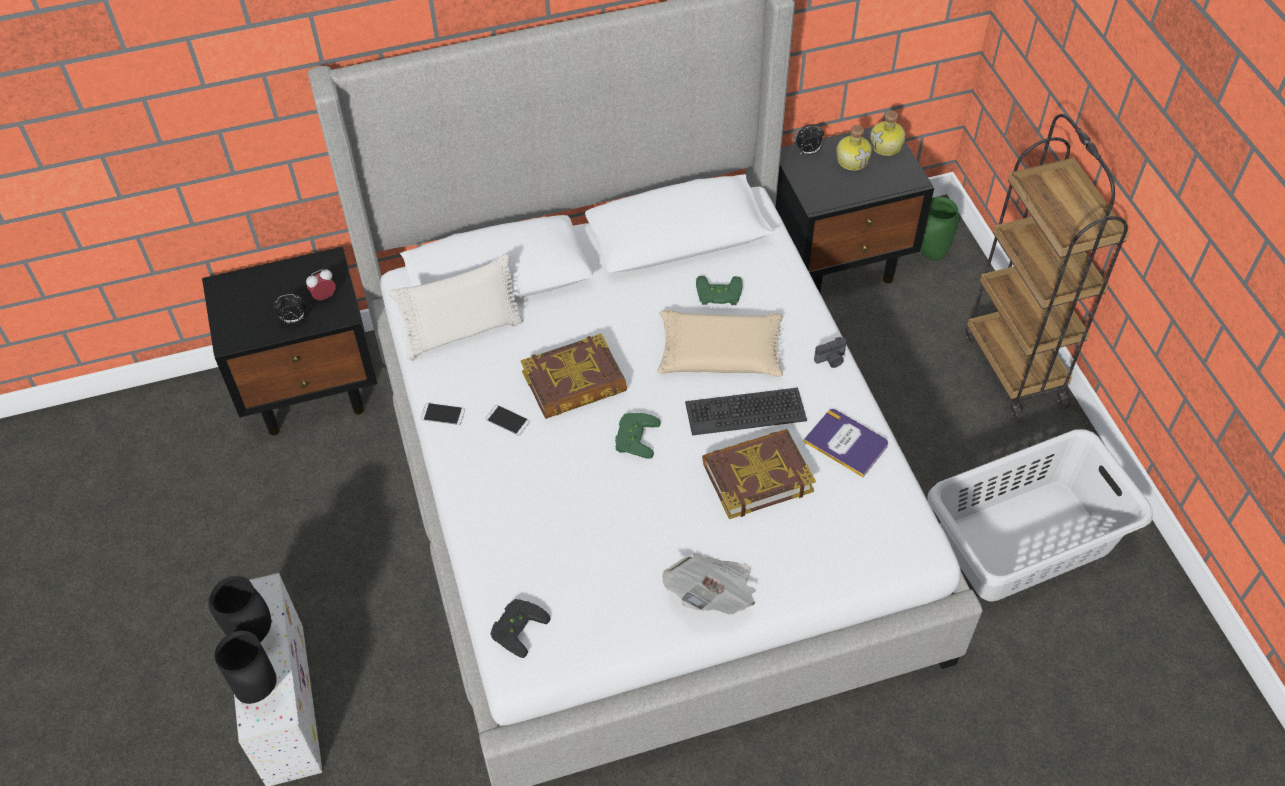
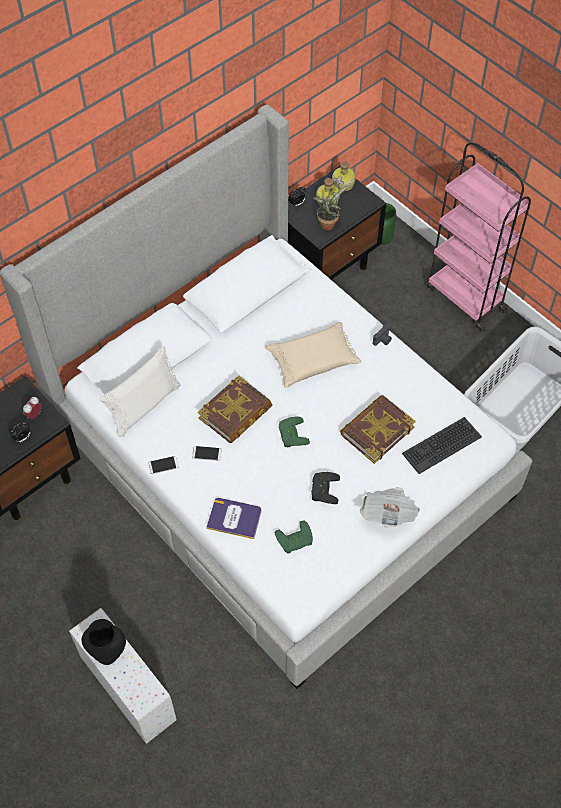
camera: 25 degrees left, 5 degrees up
(260, 690) = (133, 684): black vase -> none
(516, 627) = (285, 580): black game controller -> black game controller (322, 489)
(718, 295) = (293, 322): green game controller -> green game controller (295, 540)
(745, 411) = (349, 392): keyboard -> keyboard (441, 445)
(837, 188) = (328, 223): none -> potted plant
(846, 443) = (417, 390): book -> book (234, 518)
(1014, 369) = (465, 299): brown cart -> pink cart

